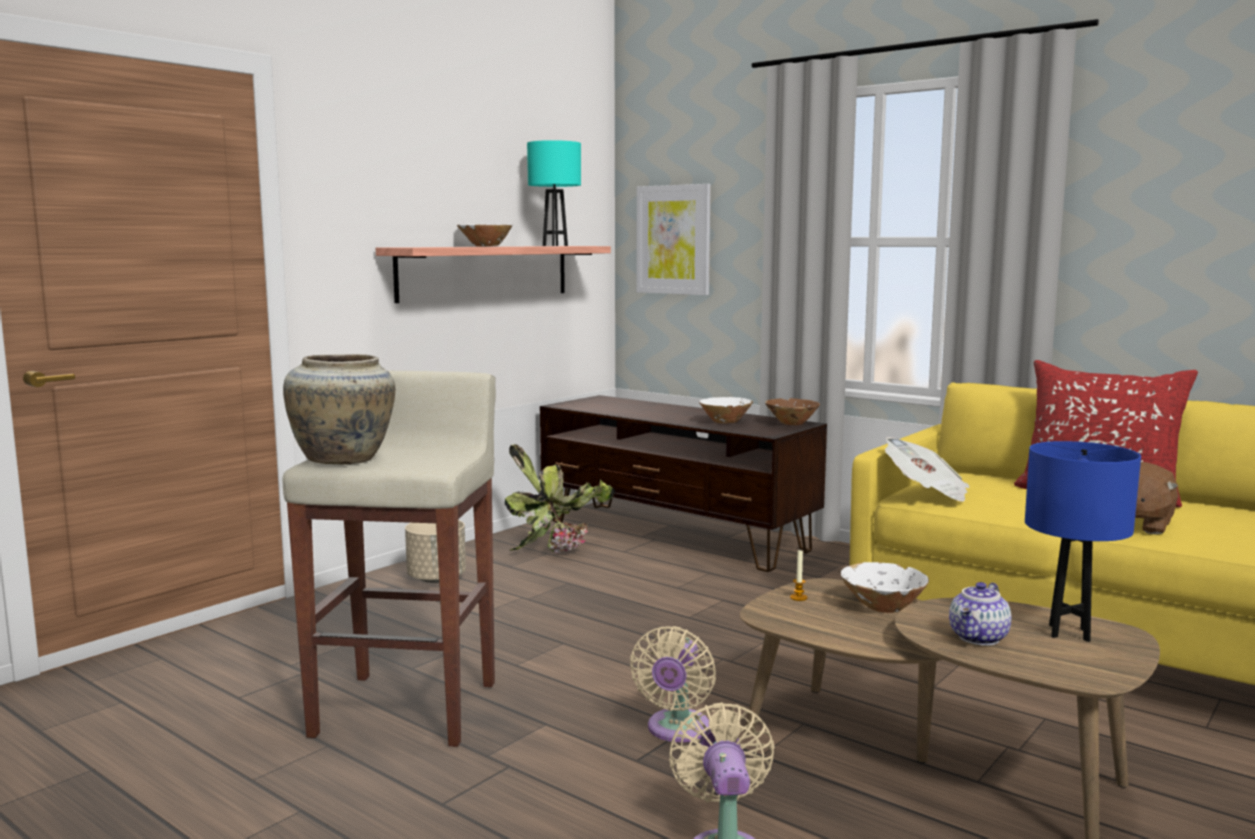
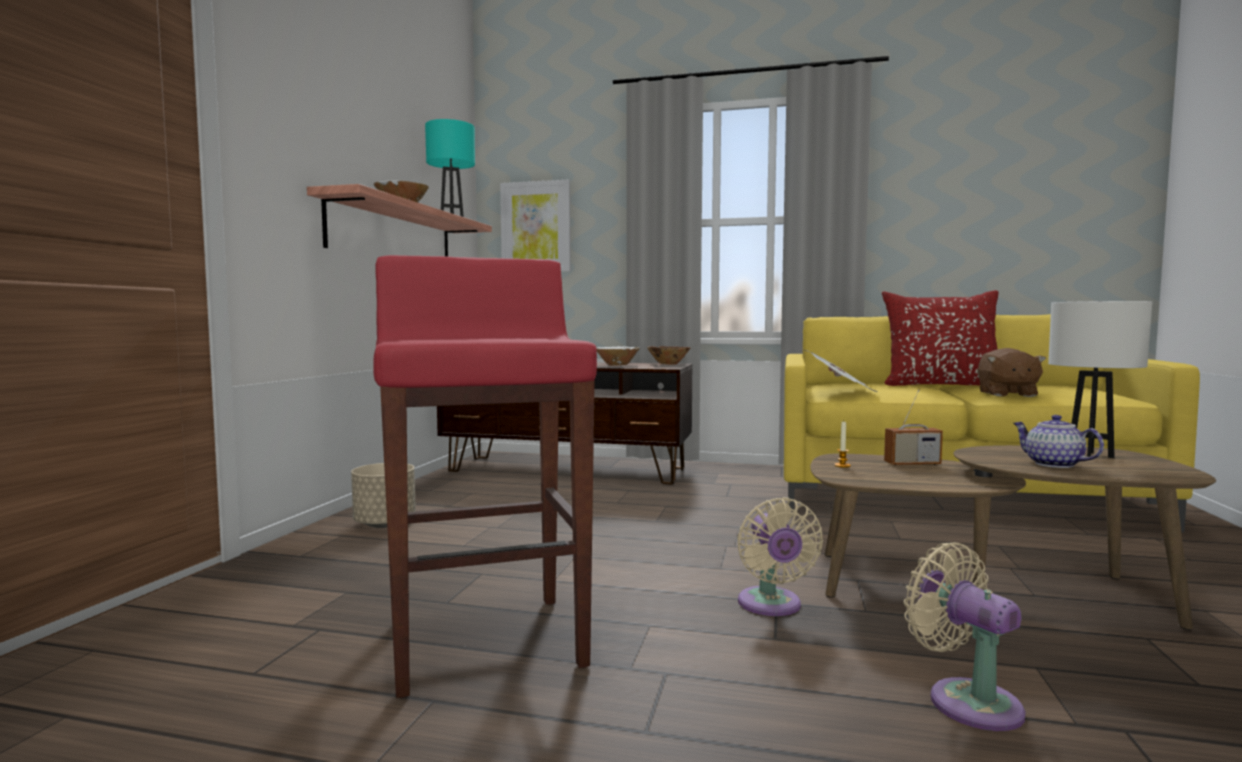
camera: 25 degrees left, 5 degrees down
(344, 459) = (436, 338): beige vase -> none
(407, 708) = (486, 640): beige stool -> red stool
(557, 548) = (477, 488): potted plant -> none
(883, 607) = (912, 464): white bowl -> radio
(979, 638) = (1052, 464): teapot -> teapot turned 135 degrees clockwise
(1069, 633) = (1090, 455): blue table lamp -> white table lamp

